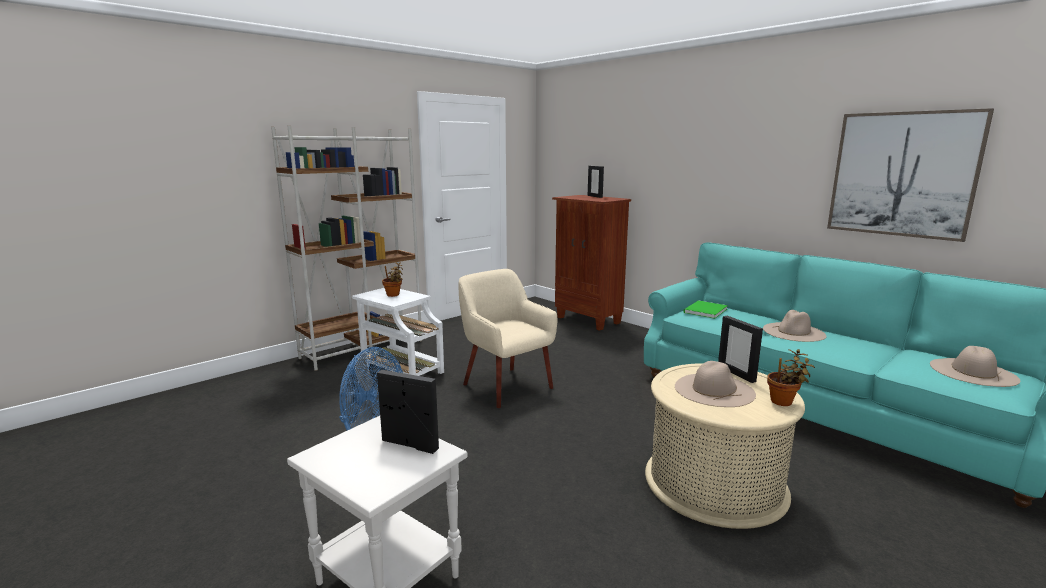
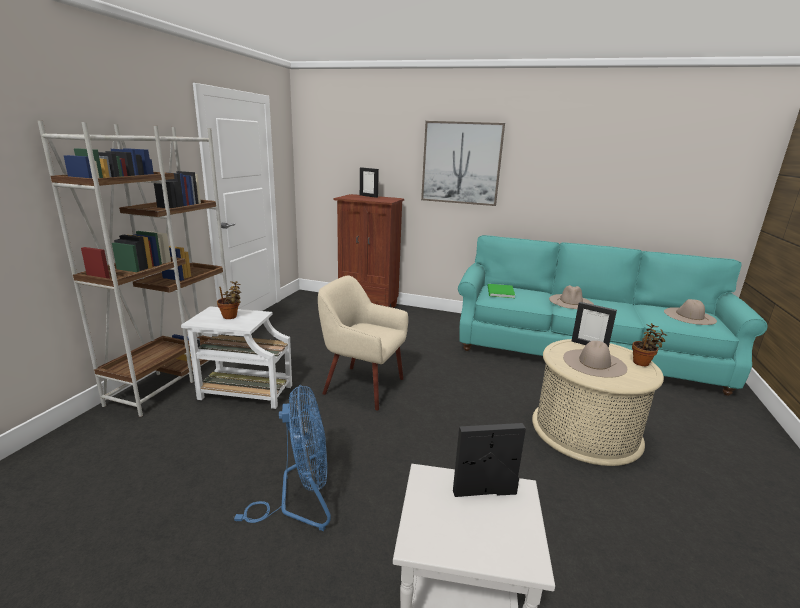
camera: 30 degrees left, 5 degrees up
(902, 174) = (622, 182): picture -> picture (461, 163)

